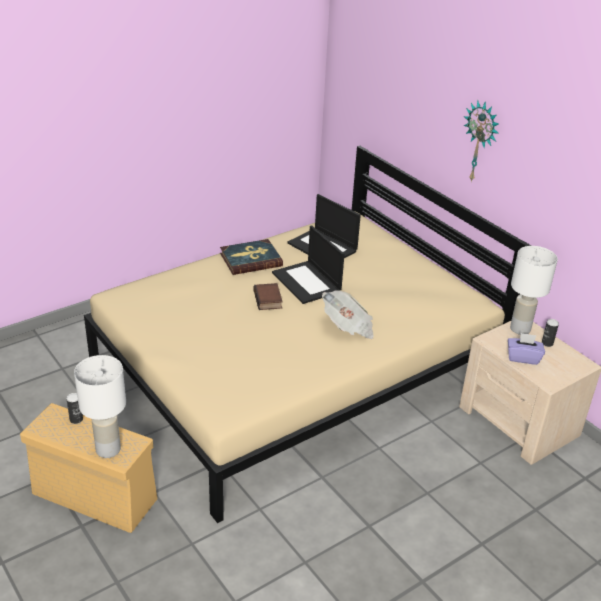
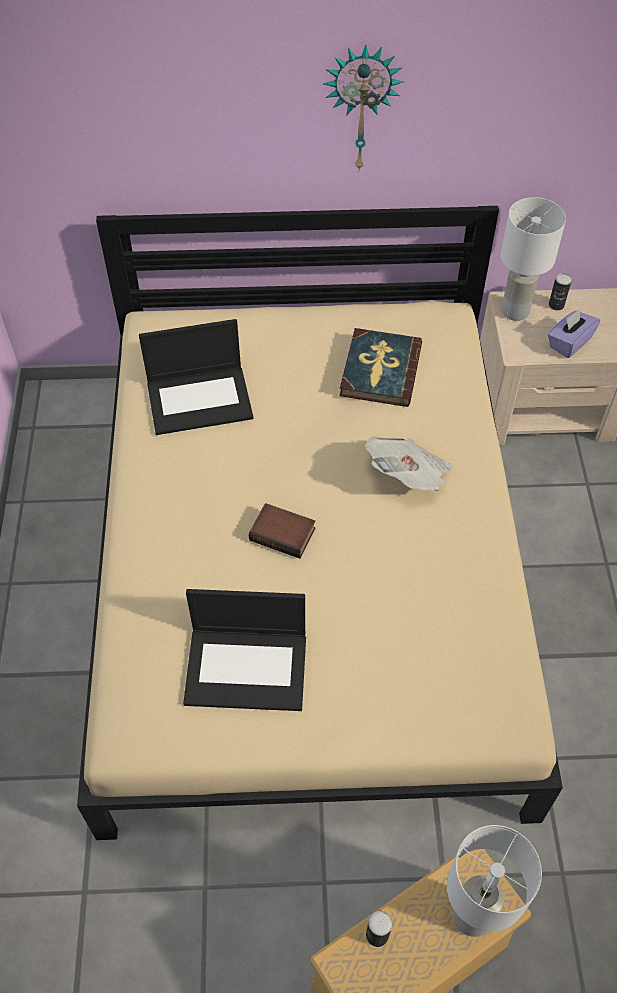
camera: 55 degrees left, 20 degrees up
(251, 259) = (163, 502): book -> book (380, 370)
(307, 282) = (276, 465): laptop -> laptop (248, 668)

